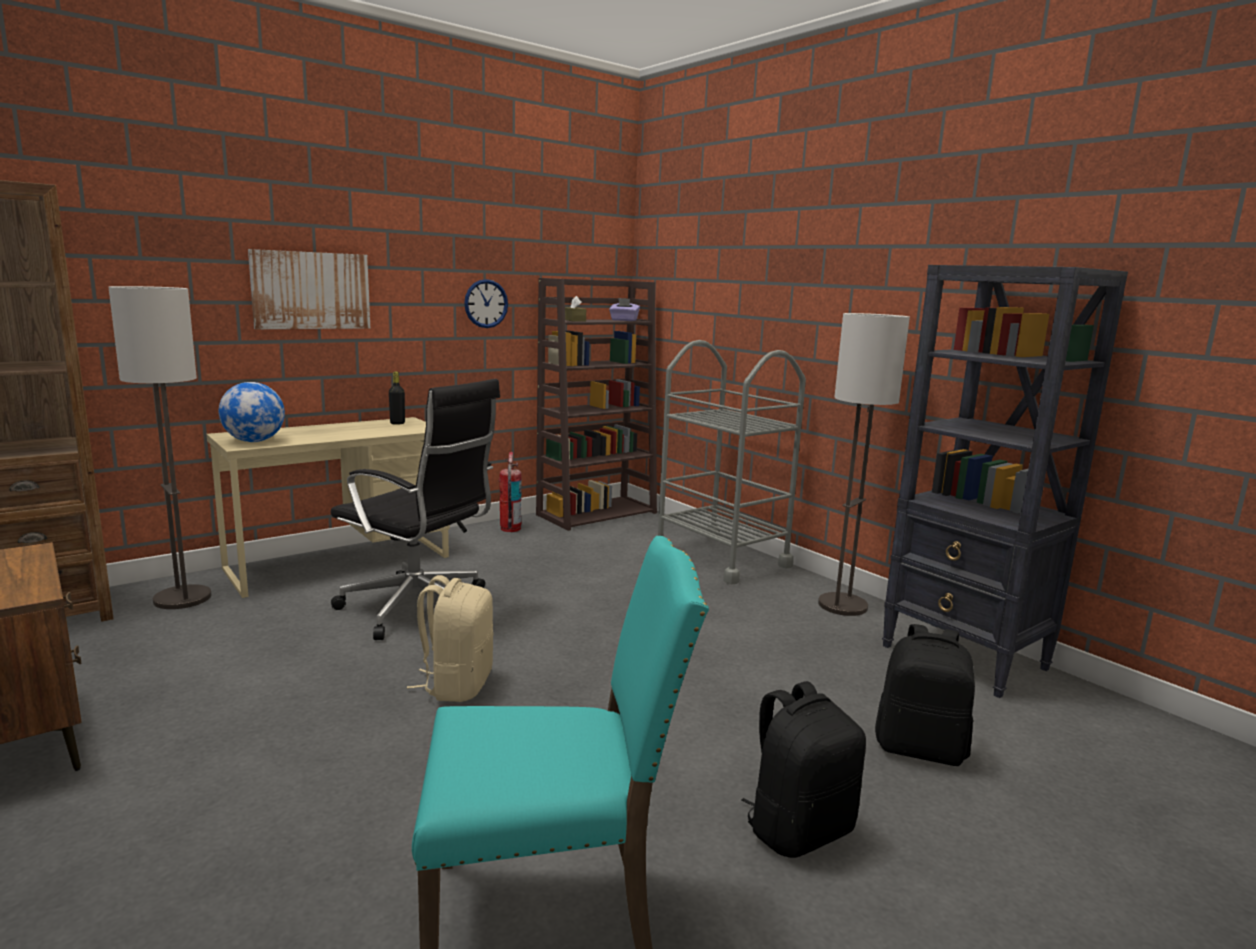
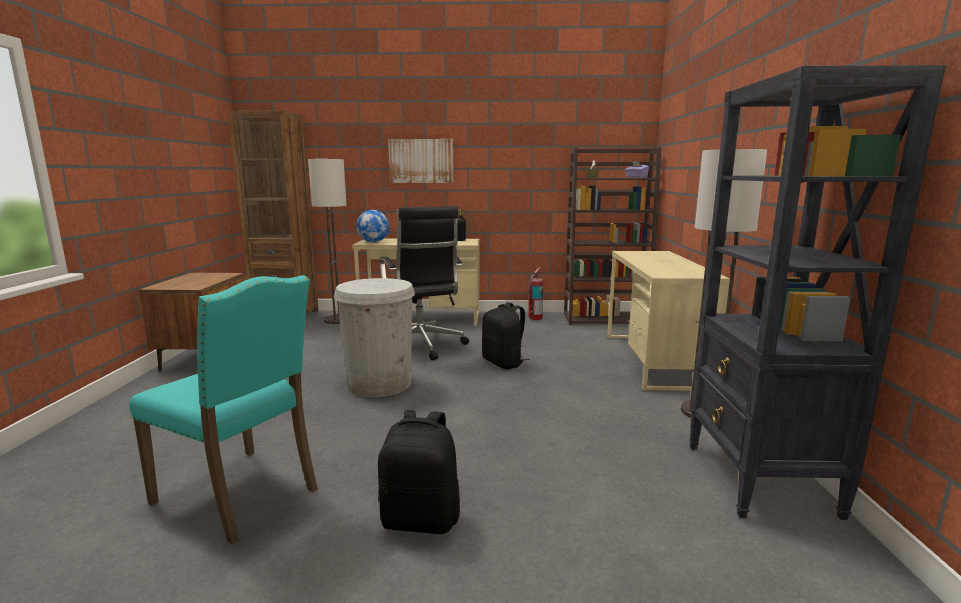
camera: 40 degrees right, 0 degrees up
(456, 685) = (379, 383): beige backpack -> white trash can
(486, 303) = (532, 167): wall clock -> none
(721, 557) = (653, 360): grey cart -> beige desk
(920, 748) = (593, 518): black backpack -> black backpack (504, 363)

